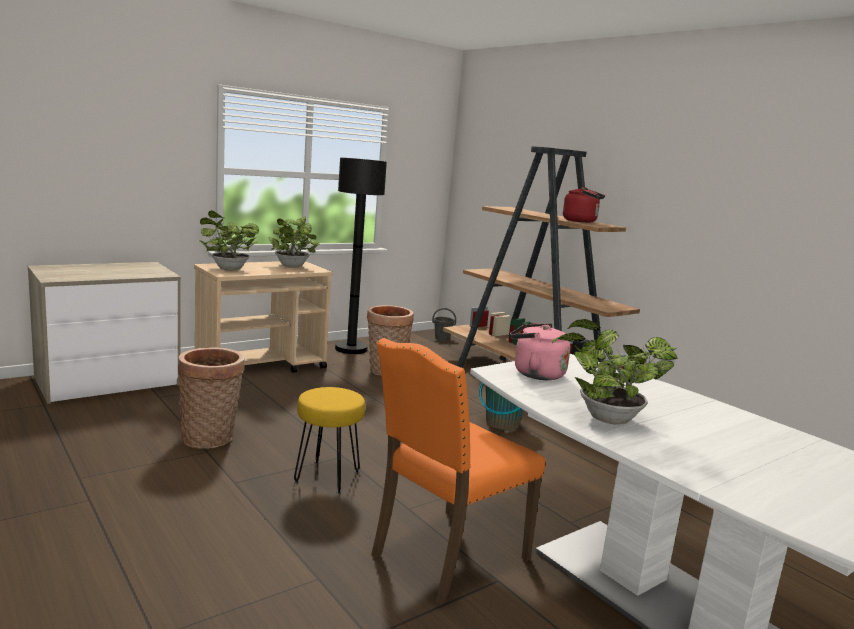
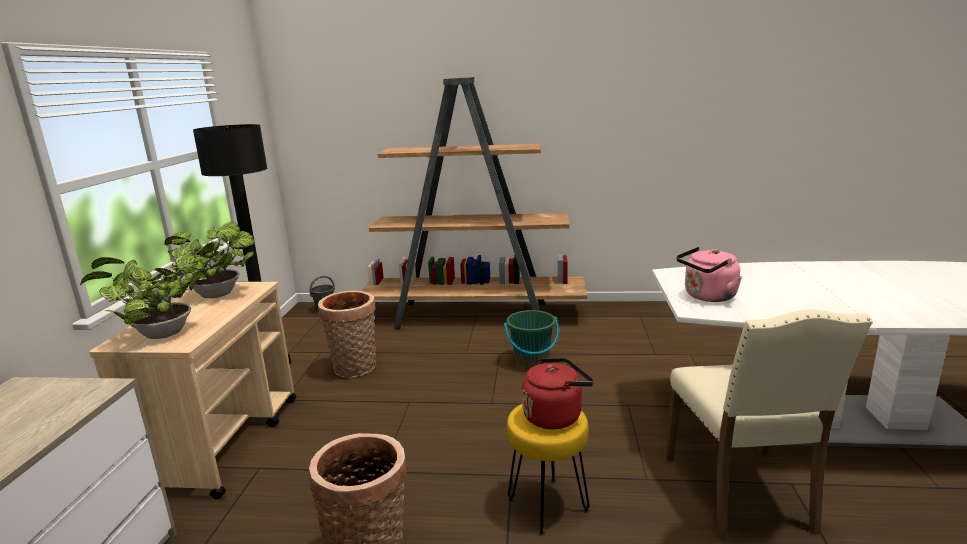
camera: 45 degrees left, 5 degrees up
(445, 556) = (741, 494): orange chair -> beige chair
(582, 221) = (504, 147): red kettle -> red kettle (555, 415)
(604, 418) = (830, 307): potted plant -> none

